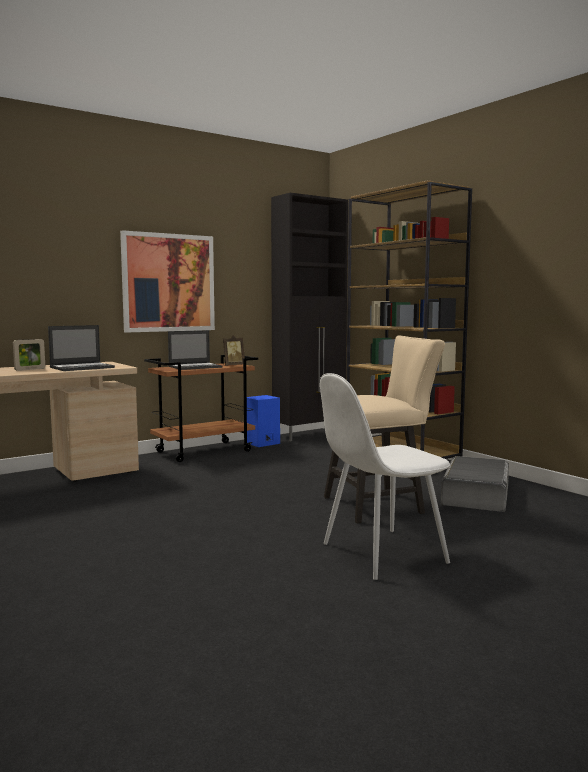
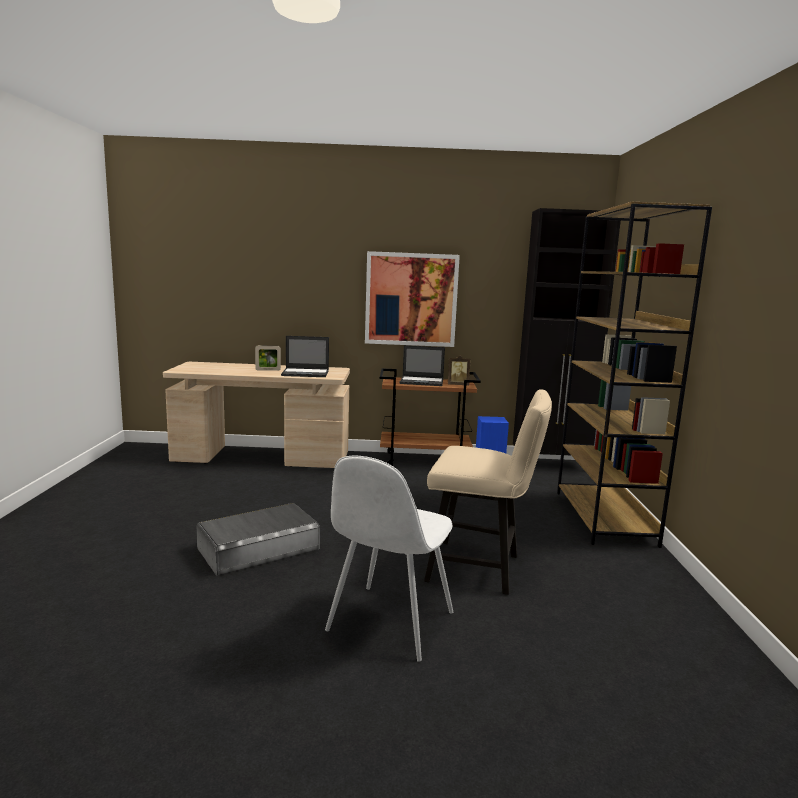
camera: 35 degrees right, 5 degrees up
(380, 554) = (389, 623): white chair -> white chair turned 75 degrees counterclockwise
(475, 493) = (609, 591): grey storage box -> grey storage box (258, 548)

